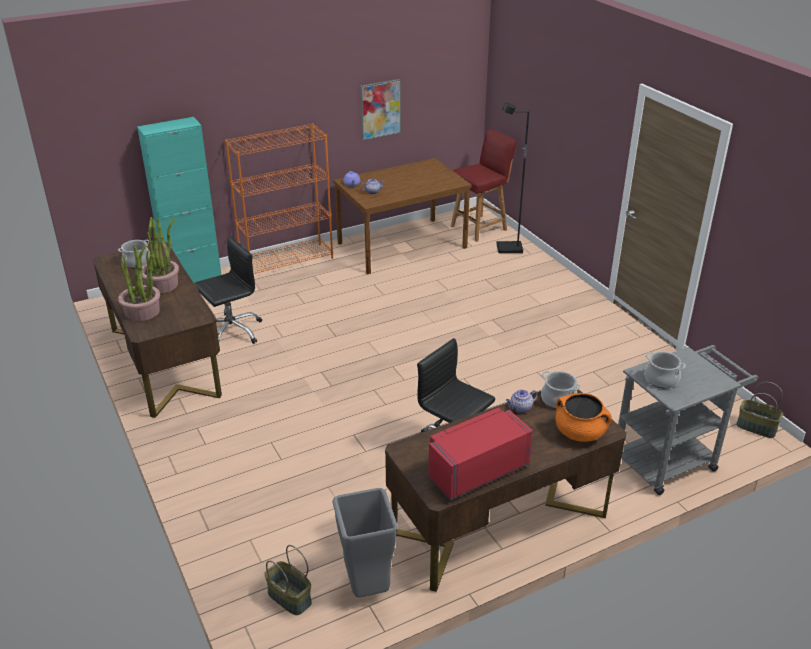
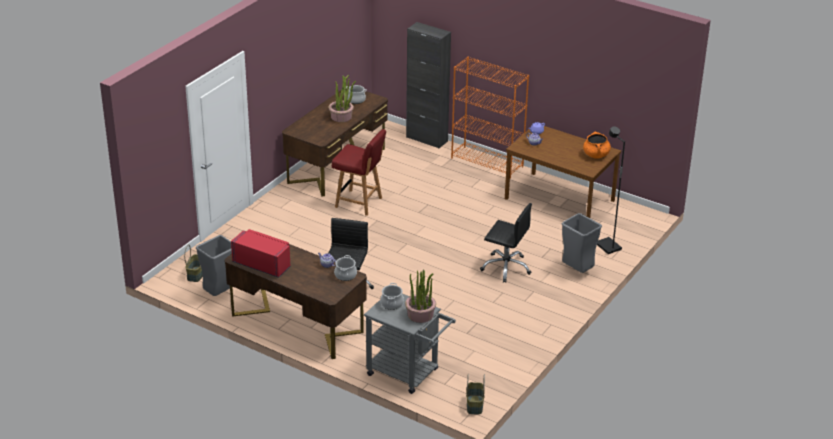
camera: 60 degrees right, 0 degrees up
(142, 312) = (310, 122): potted plant -> potted plant (420, 315)
(193, 281) = (427, 139): turquoise cabinet -> black cabinet
(231, 331) = (387, 174): black office chair -> black office chair (506, 267)
(380, 109) = (584, 90): picture -> none
(480, 228) = (626, 224): red chair -> red chair (359, 203)
(539, 278) = (577, 271): none -> grey trash can
(580, 433) = (321, 289): orange cooking pot -> orange cooking pot (596, 155)

